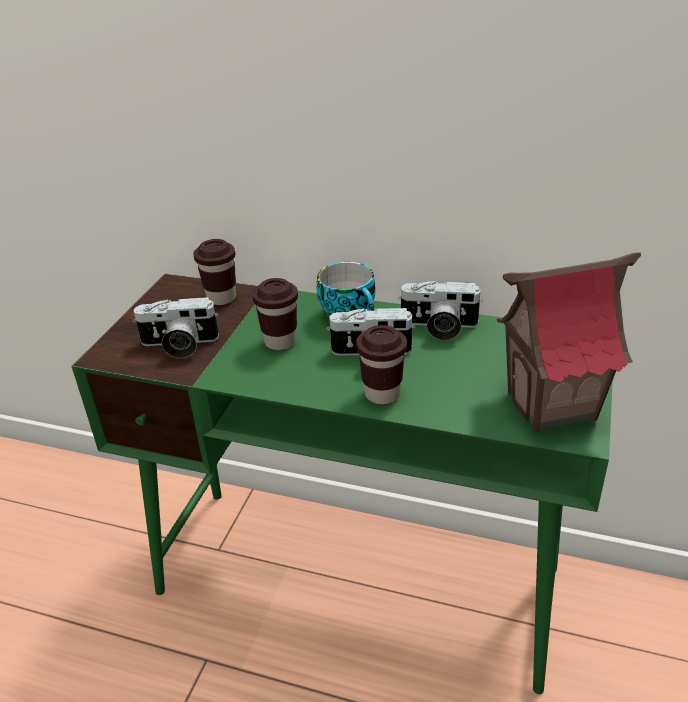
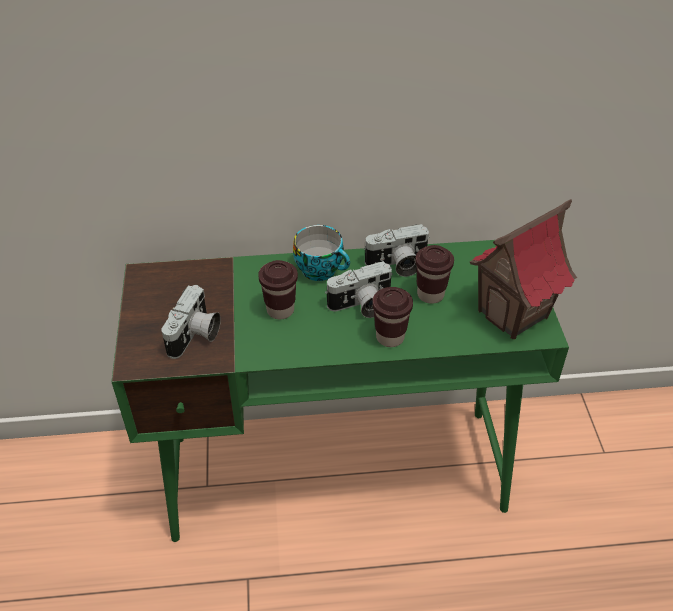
camera: 25 degrees left, 10 degrees up
(179, 345) = (195, 336): camera -> camera turned 45 degrees counterclockwise
(221, 298) = (199, 278): brown cup -> brown cup (430, 294)

